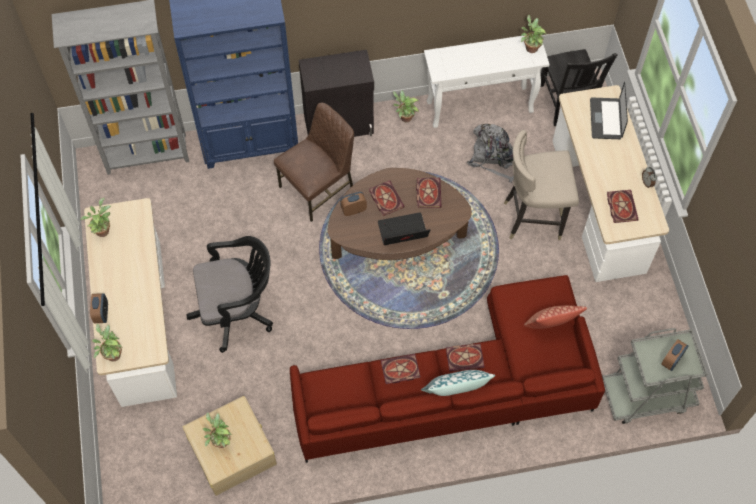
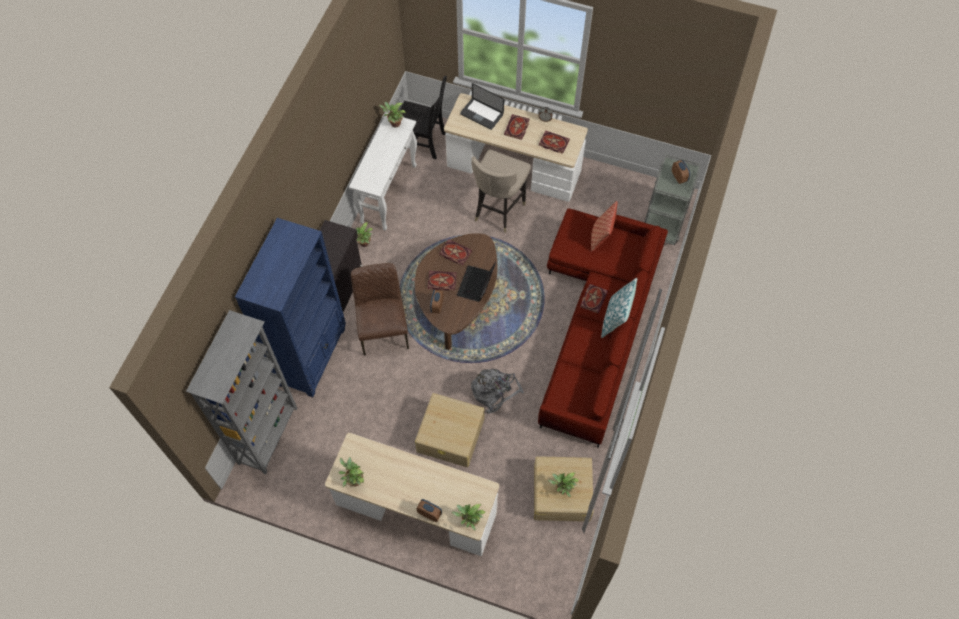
camera: 60 degrees left, 0 degrees up
(237, 311) = (451, 435): black office chair -> beige storage box
(399, 370) = (579, 343): book -> book (517, 128)
(494, 158) = (436, 207): grey backpack -> grey backpack (495, 391)

